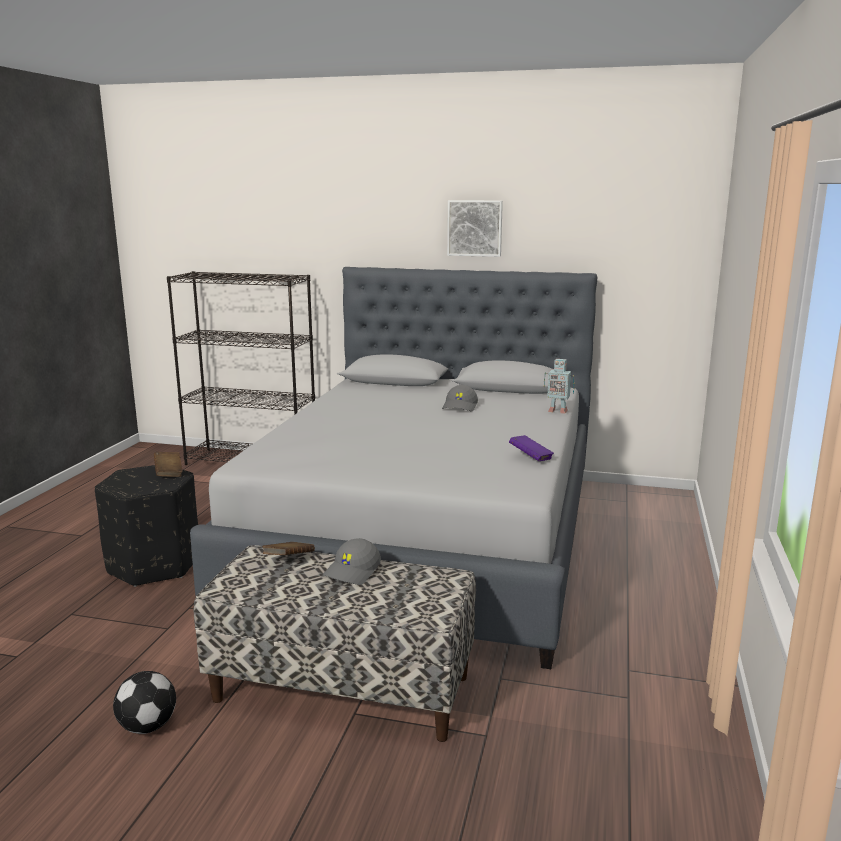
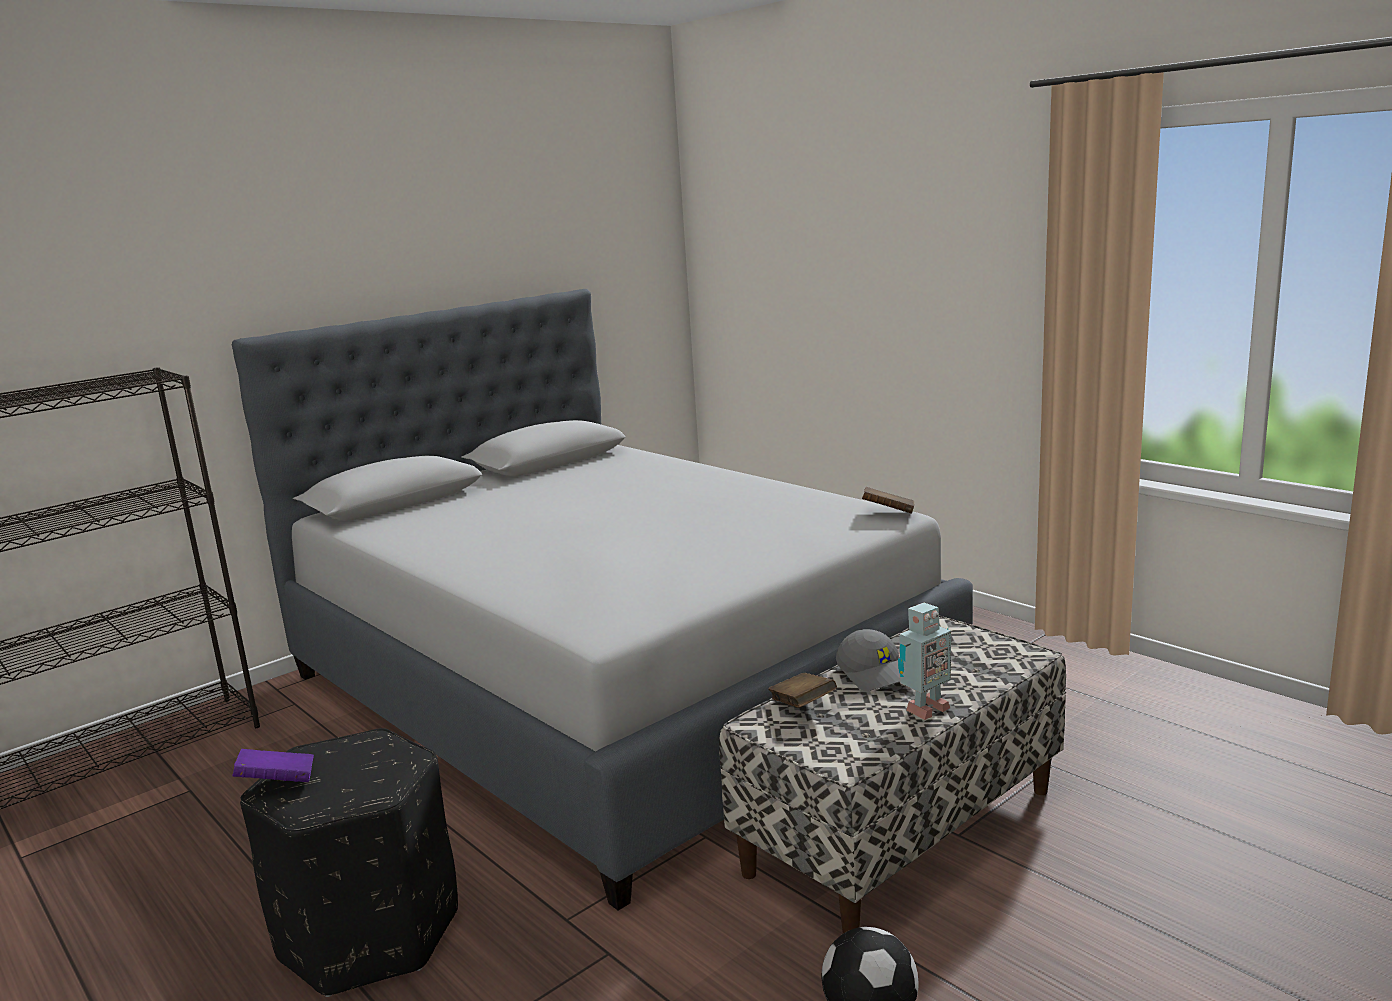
camera: 55 degrees left, 0 degrees up
(169, 473) = (355, 746): brown book -> brown book (888, 514)
(460, 407) = (577, 491): grey cap -> none
(475, 228) = (419, 248): picture -> none
(530, 458) = (803, 495): purple book -> purple book (277, 783)
(557, 411) = (672, 459): toy robot -> toy robot (924, 709)

